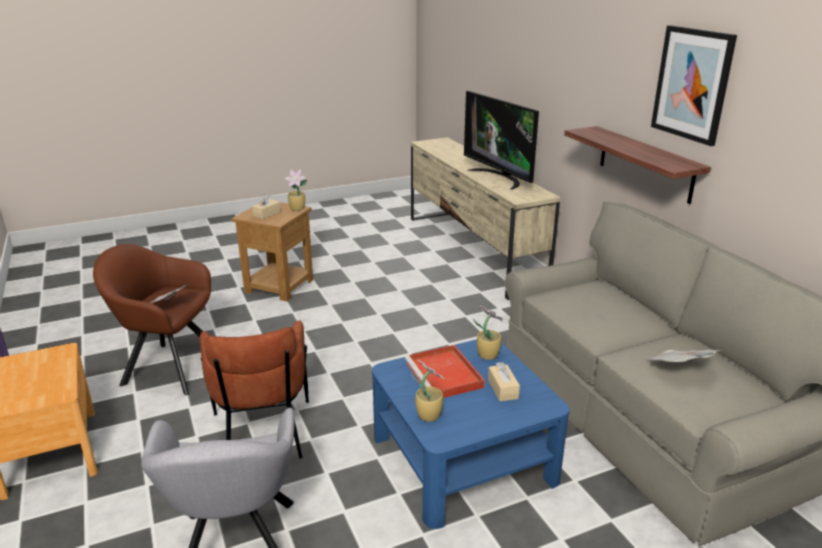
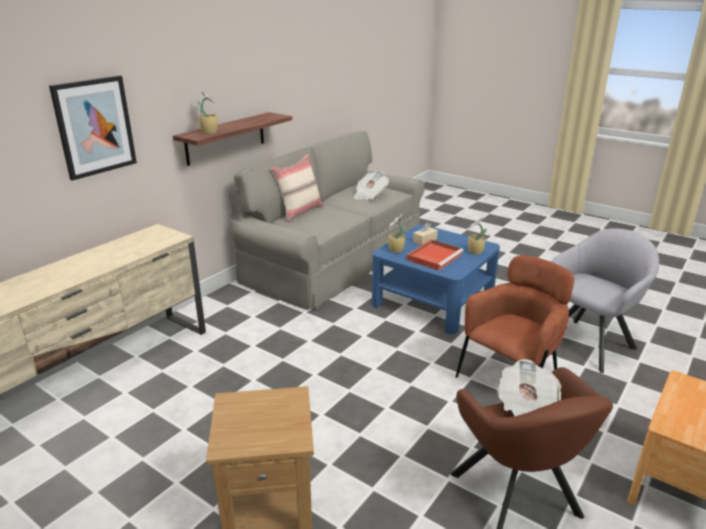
camera: 120 degrees left, 0 degrees up
(267, 214) = (272, 420): beige tissue box -> none
(298, 209) = (232, 400): potted plant -> potted plant (209, 132)
(499, 177) = (100, 257): television -> none
(626, 299) = (299, 212): none -> beige pillow
(692, 84) = (244, 64): picture -> picture (95, 127)

